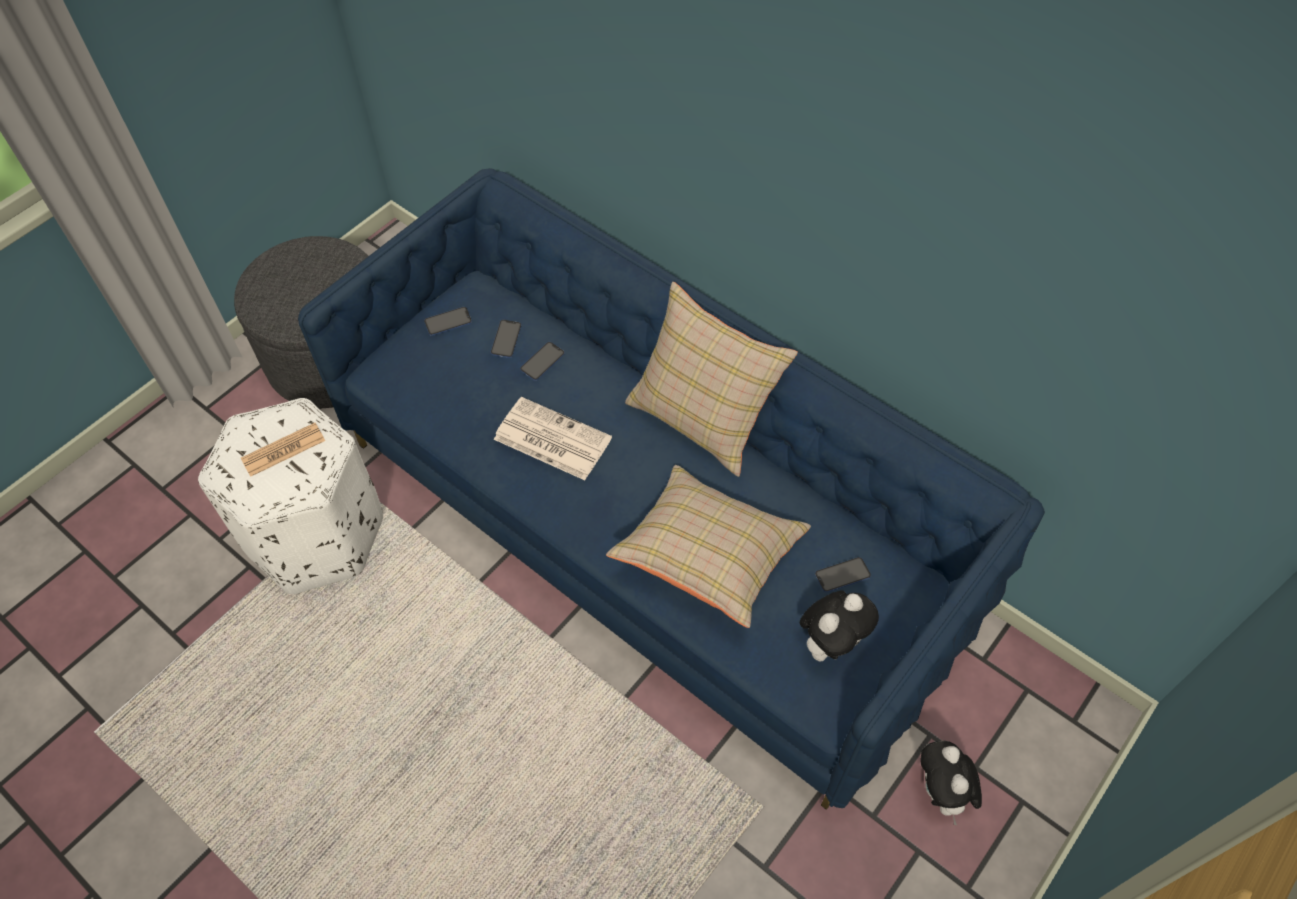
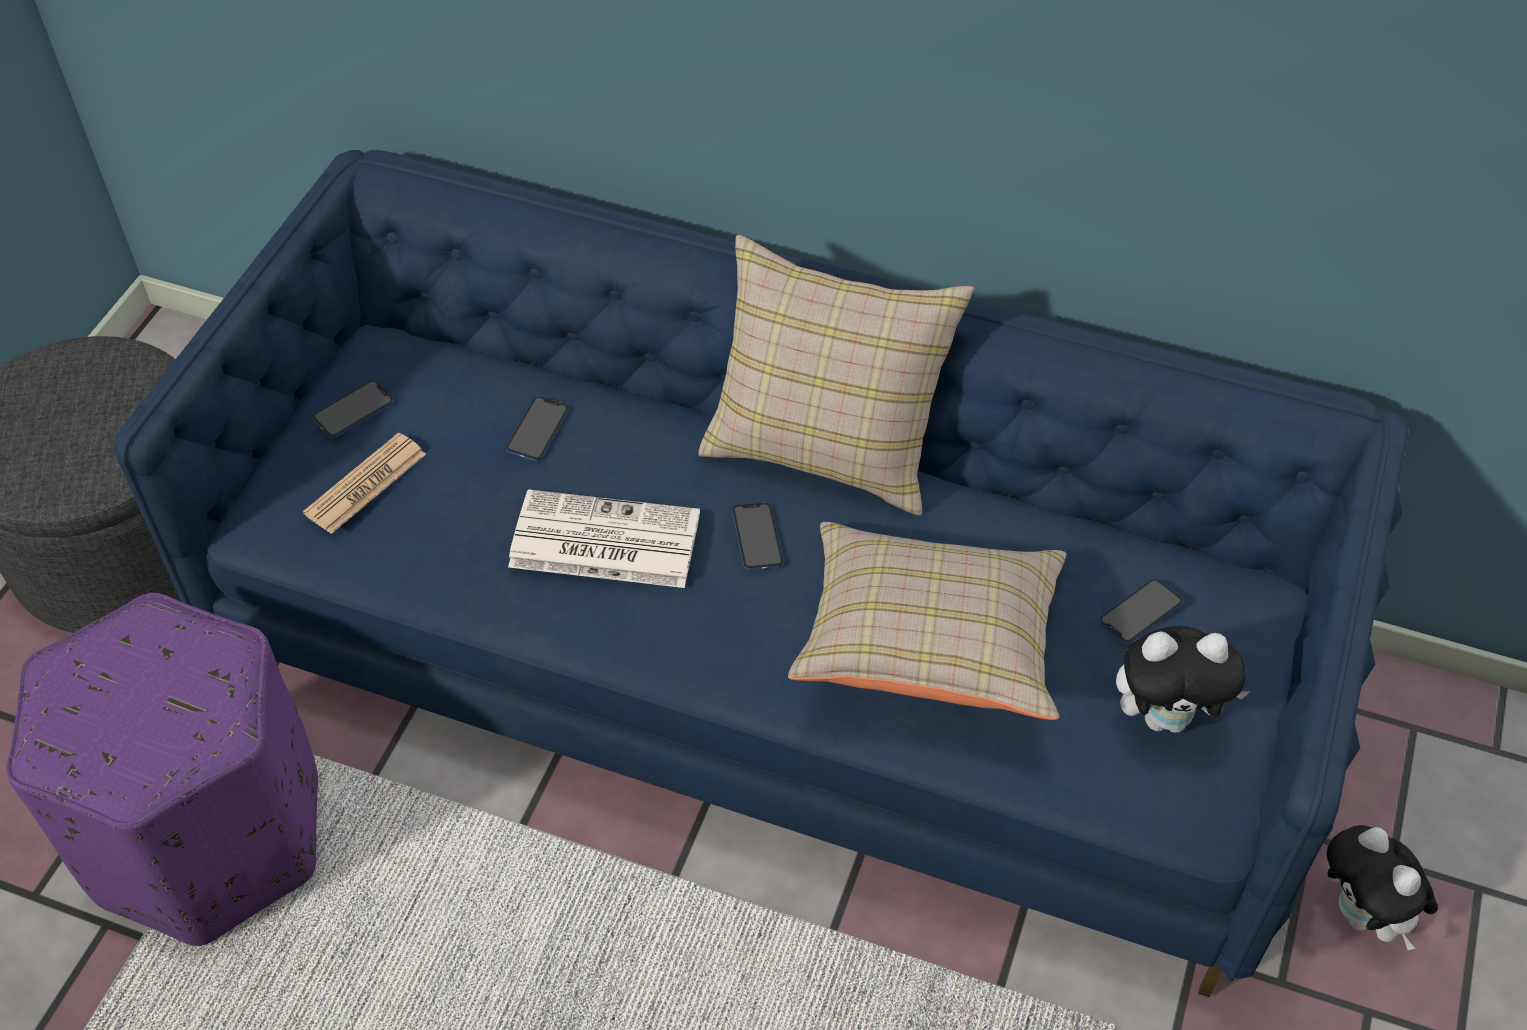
camera: 20 degrees left, 5 degrees down
(283, 450) = (148, 684): newspaper -> newspaper (365, 484)
(315, 535) = (208, 838): white ottoman -> purple ottoman
(506, 339) = (463, 412): phone -> phone (757, 538)
(831, 643) = (1166, 716): plush toy -> plush toy turned 60 degrees clockwise

